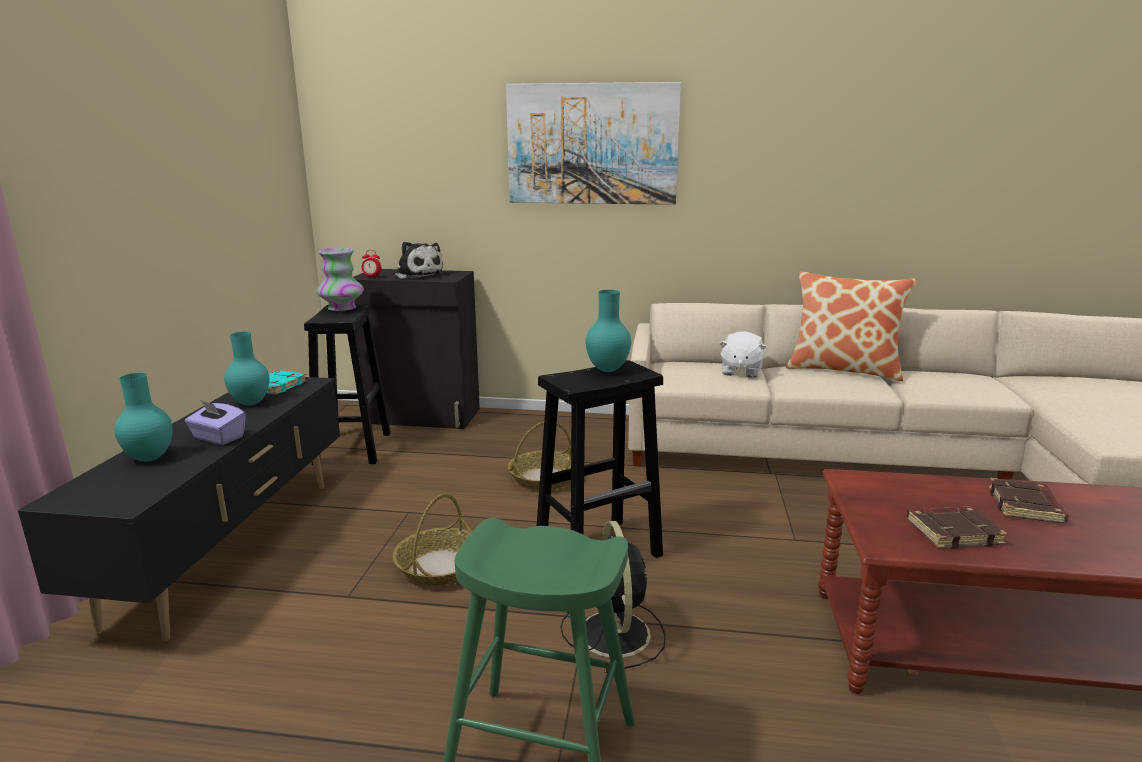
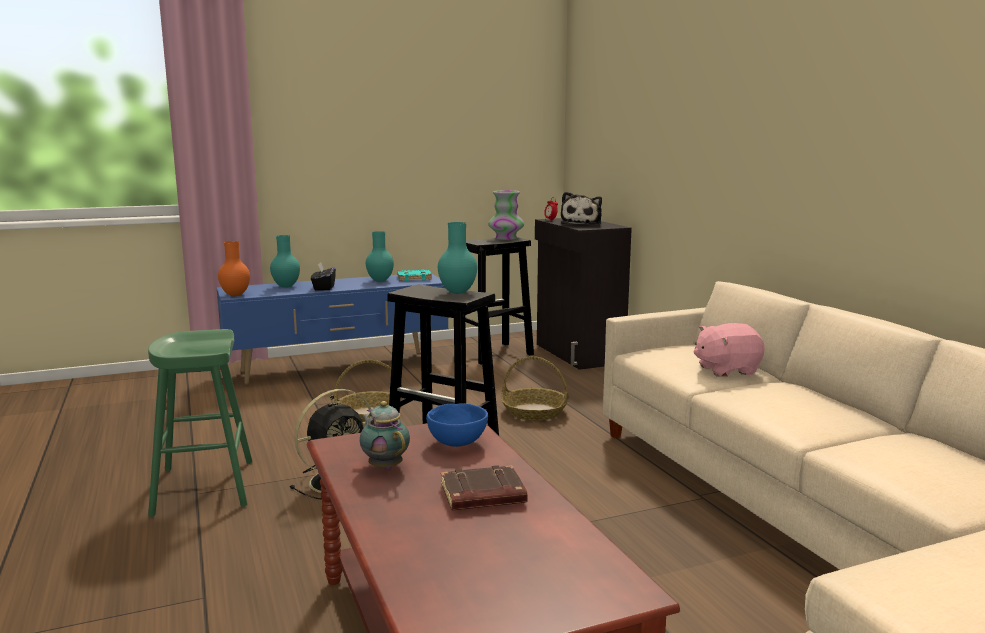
camera: 60 degrees right, 5 degrees down
(125, 501) = (235, 295): none -> orange vase
(218, 438) = (323, 288): purple tissue box -> black tissue box
(232, 547) = (338, 368): black tv stand -> blue tv stand
(592, 144) = (714, 104): picture -> none
(740, 371) = (726, 370): white plush toy -> pink plush toy
(843, 369) = (843, 407): pillow -> none
(899, 490) = (457, 443): none -> blue bowl
(953, 532) = (385, 466): brown book -> teapot

